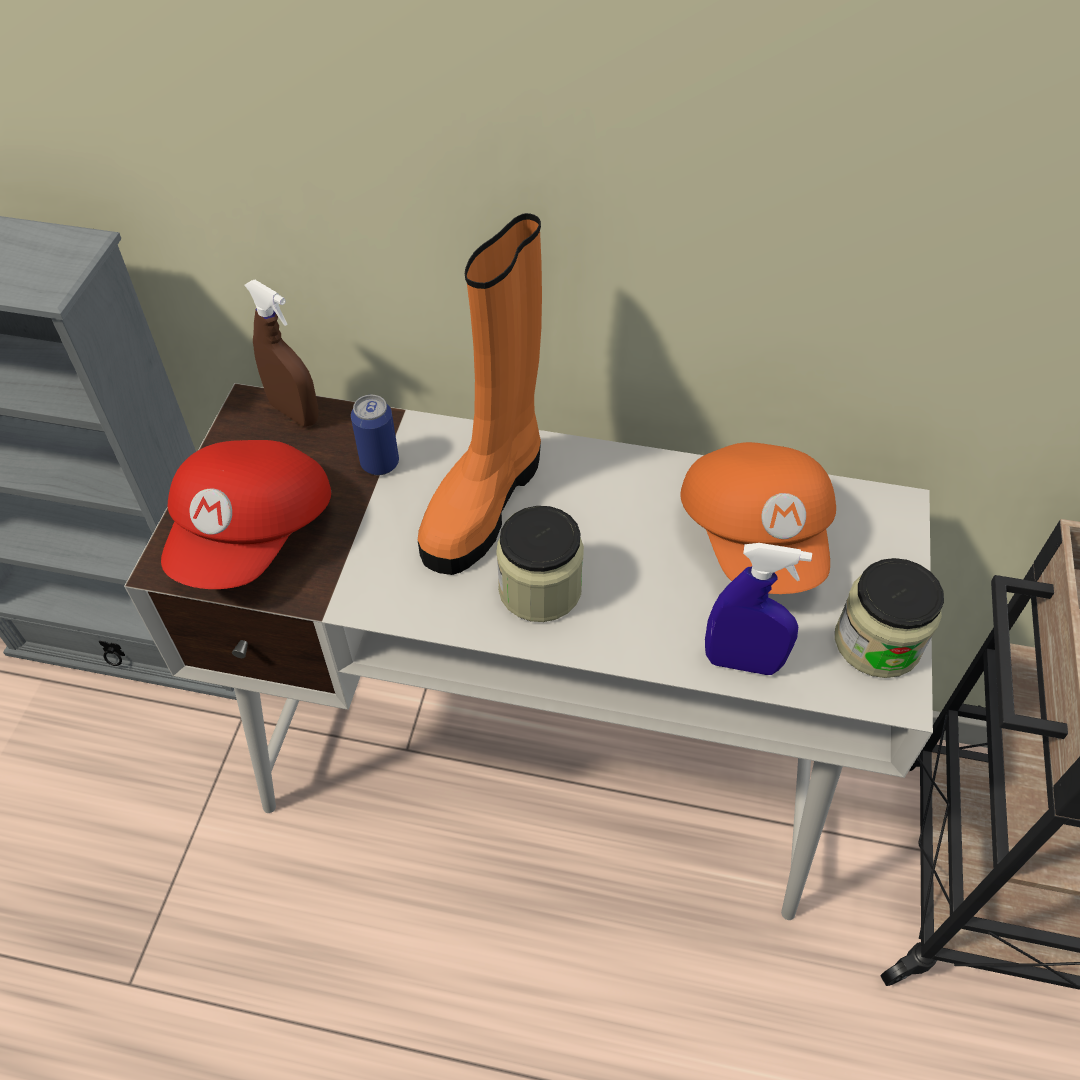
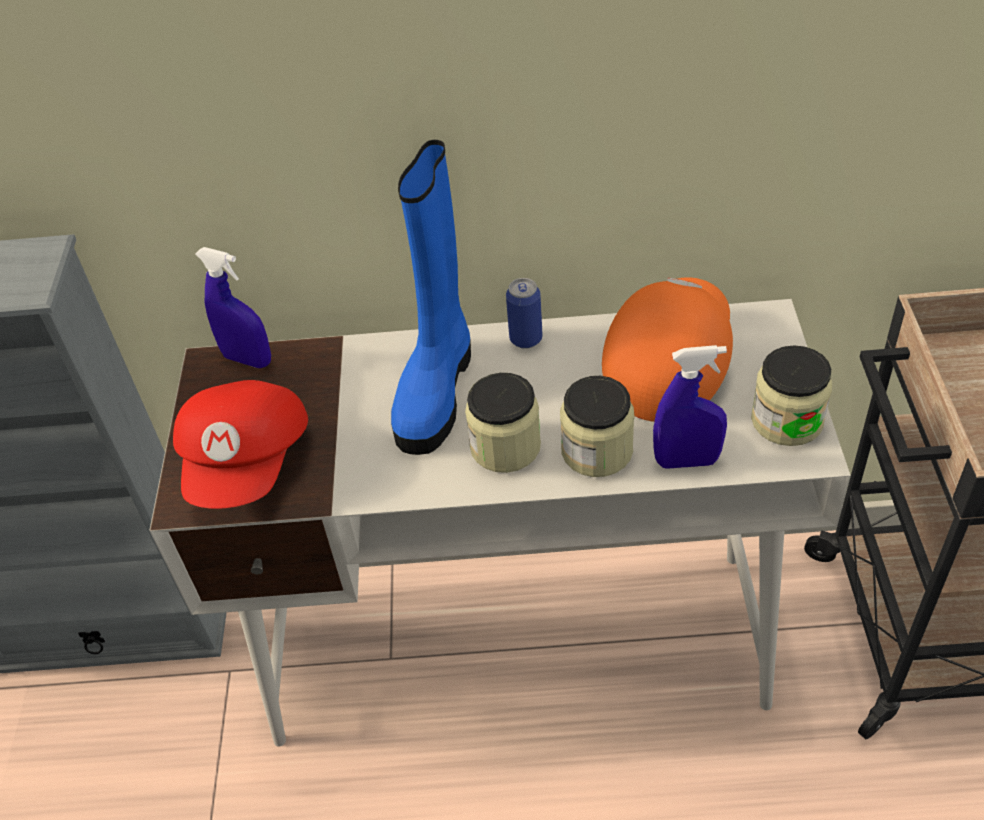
camera: 10 degrees left, 5 degrees down
(294, 412) = (248, 359): brown spray bottle -> blue spray bottle
(380, 463) = (336, 382): can -> can (526, 339)
(486, 501) = (436, 390): orange boot -> blue boot
(642, 621) = (597, 450): none -> jar
(756, 537) = (667, 366): orange cap -> orange cap turned 135 degrees counterclockwise

